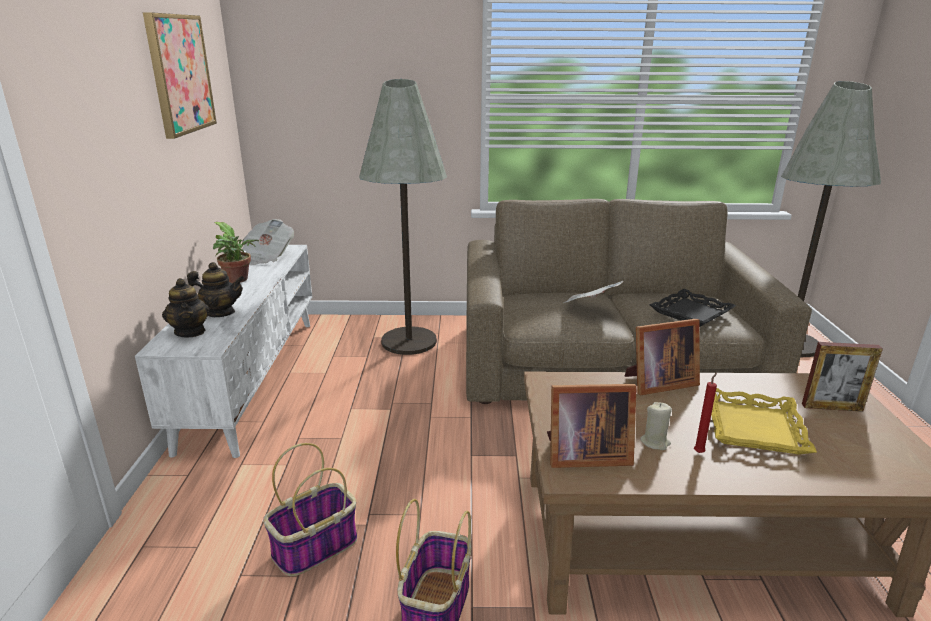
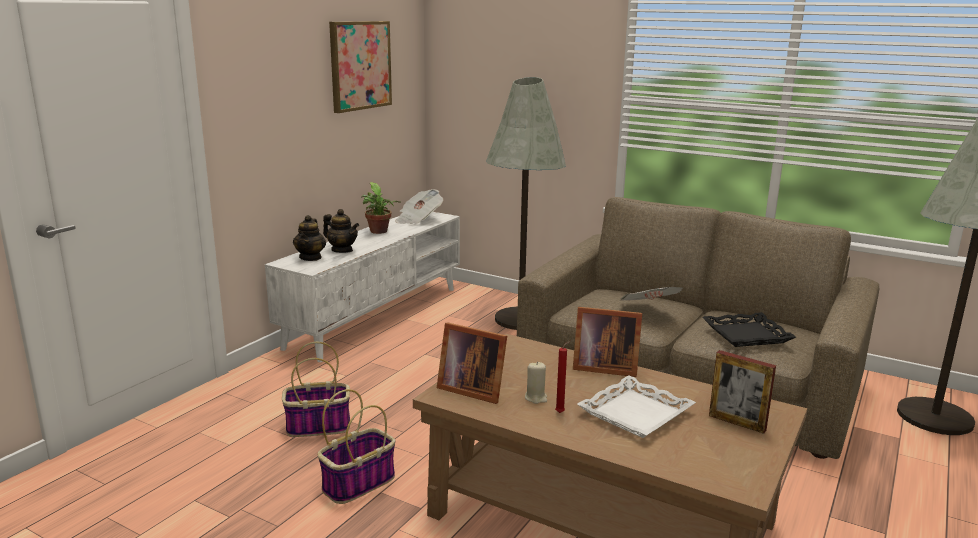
camera: 30 degrees right, 5 degrees down
(755, 428) = (636, 414): yellow tray -> white tray

